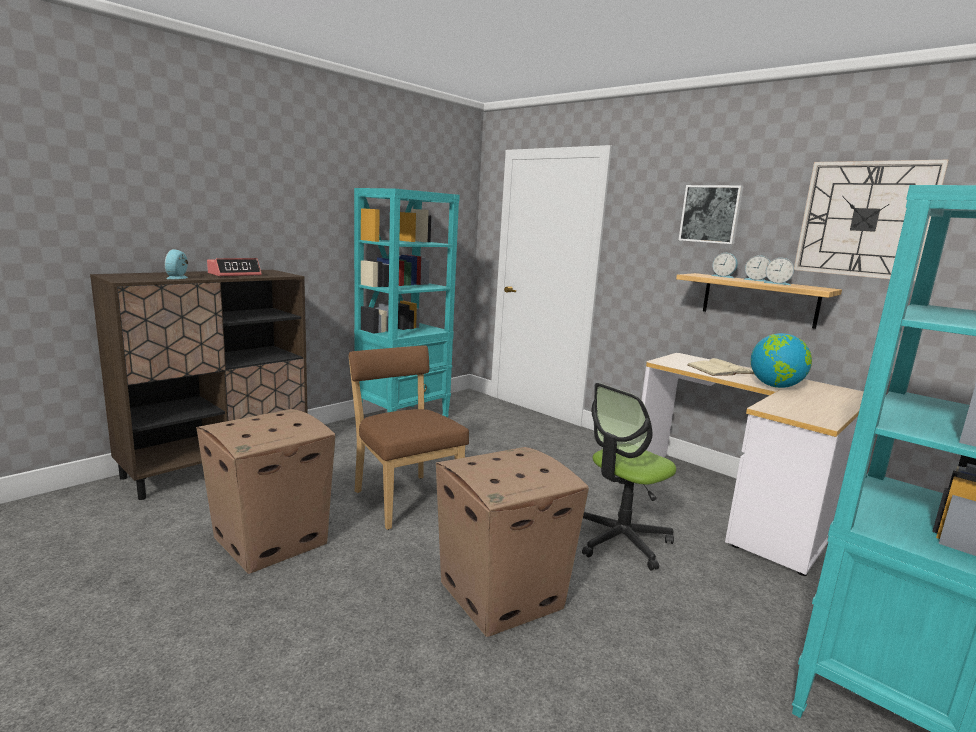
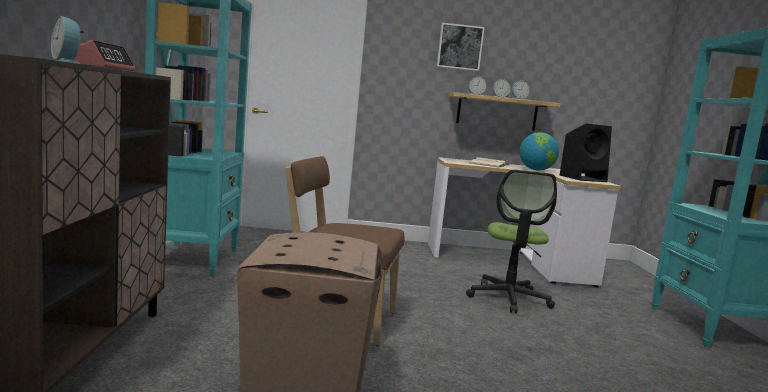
camera: 45 degrees left, 5 degrees down
(502, 595) = (527, 353): cardboard box -> none
(809, 410) = (583, 178): none -> black speaker
(865, 219) = (560, 57): wall clock -> none

